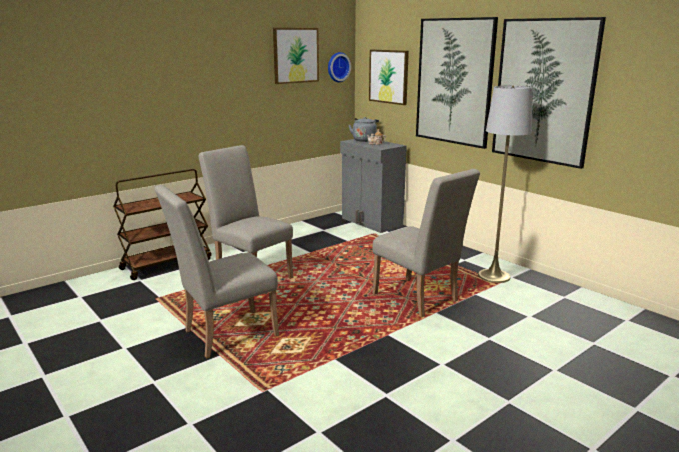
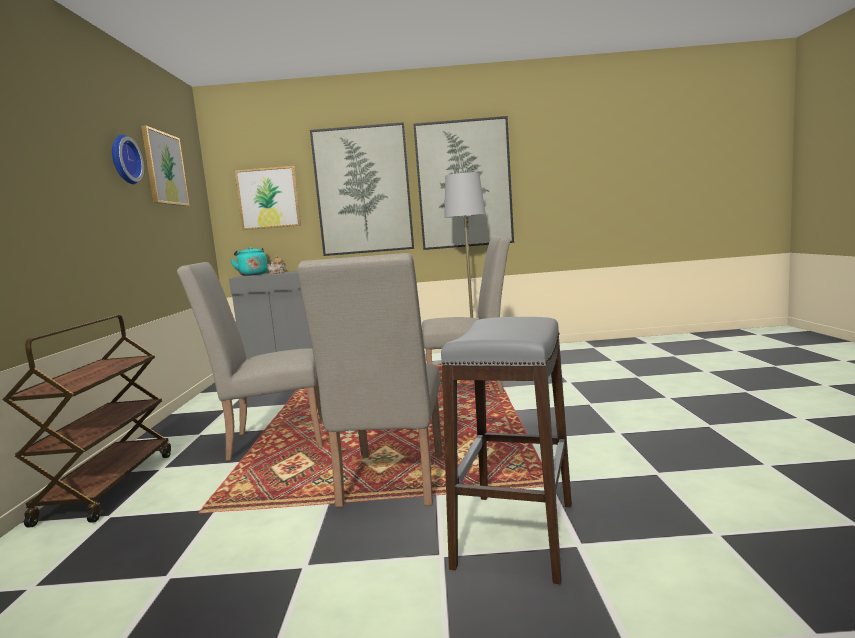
camera: 50 degrees left, 10 degrees down
(189, 398) = (516, 534): none -> grey stool
(337, 67) = (197, 192): wall clock -> wall clock (123, 160)
(364, 140) = (252, 274): grey kettle -> turquoise kettle

